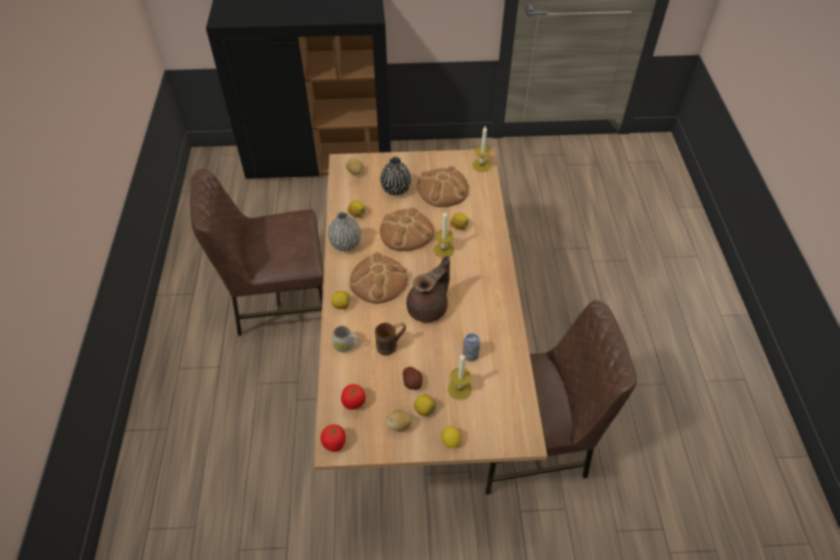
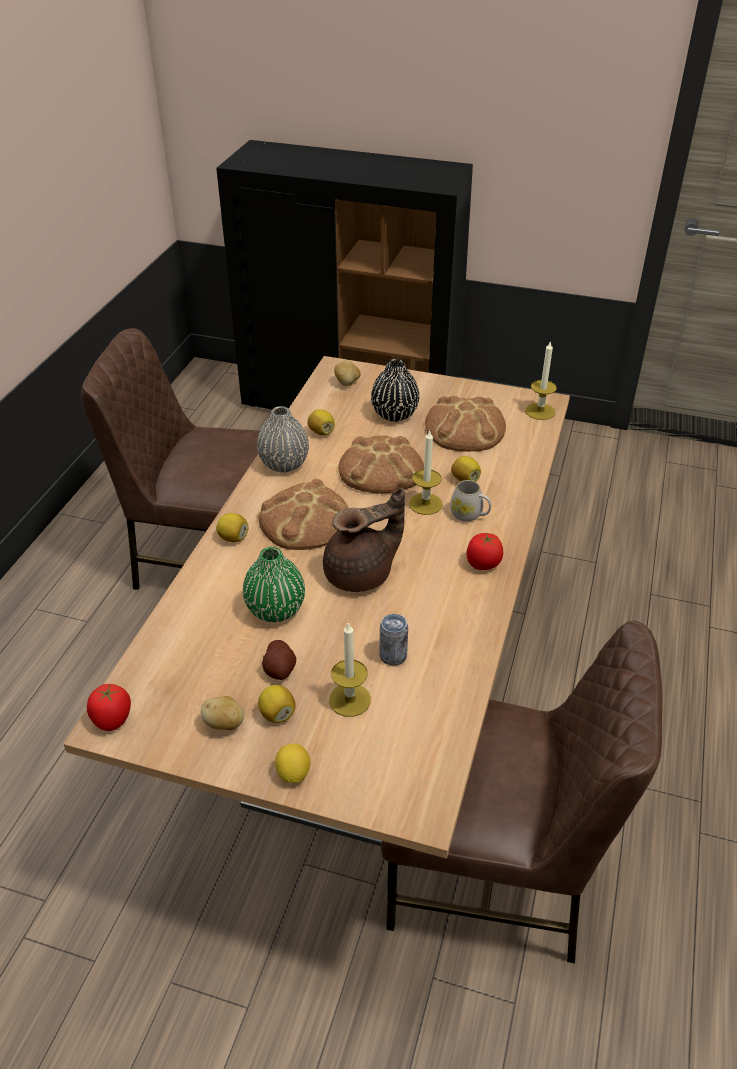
camera: 20 degrees right, 10 degrees down
(346, 345) = (210, 591): white mug -> white mug (470, 515)
(353, 403) = (174, 671): tomato -> tomato (483, 564)
(391, 346) = (275, 610): brown mug -> green vase

